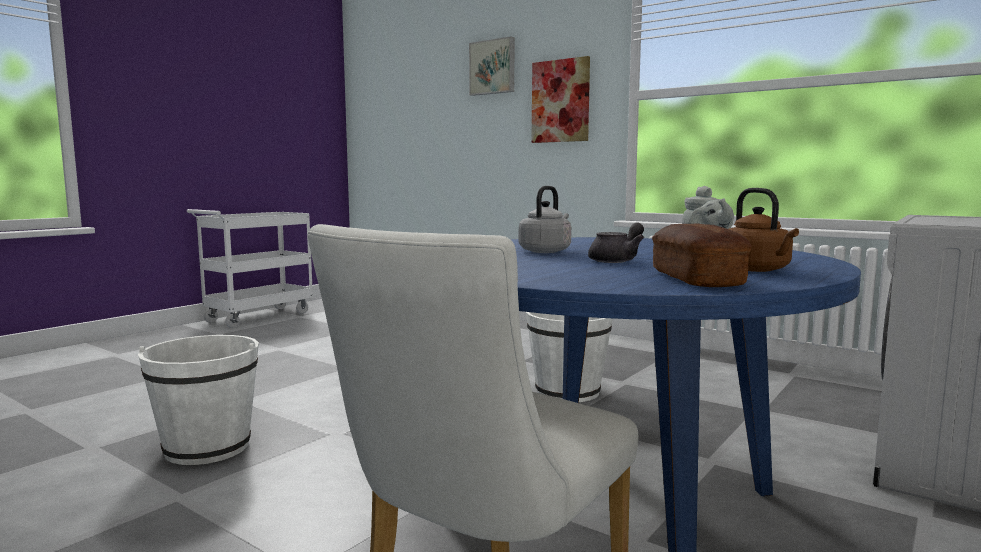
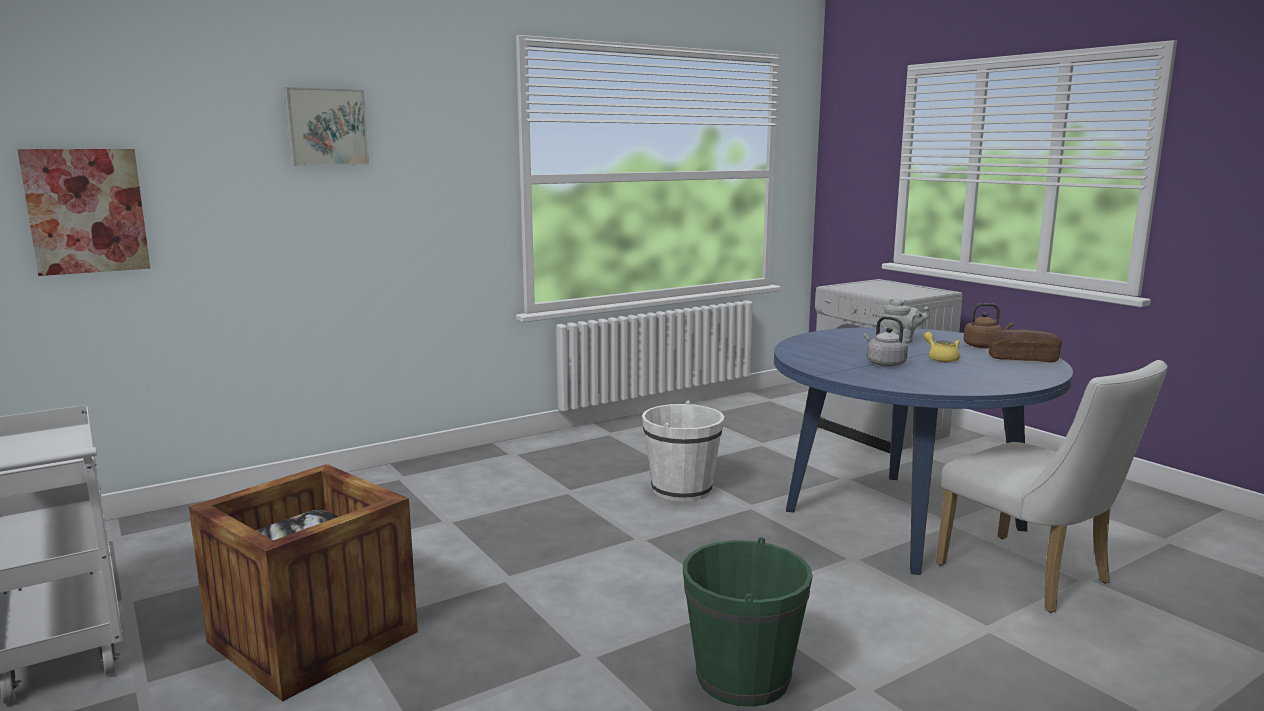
camera: 70 degrees left, 5 degrees up
(207, 447) = (742, 678): white bucket -> green bucket
(266, 346) = (313, 637): none -> crate
(560, 101) = (438, 181): picture -> picture (86, 211)
(617, 260) = (941, 358): grey teapot -> yellow teapot

